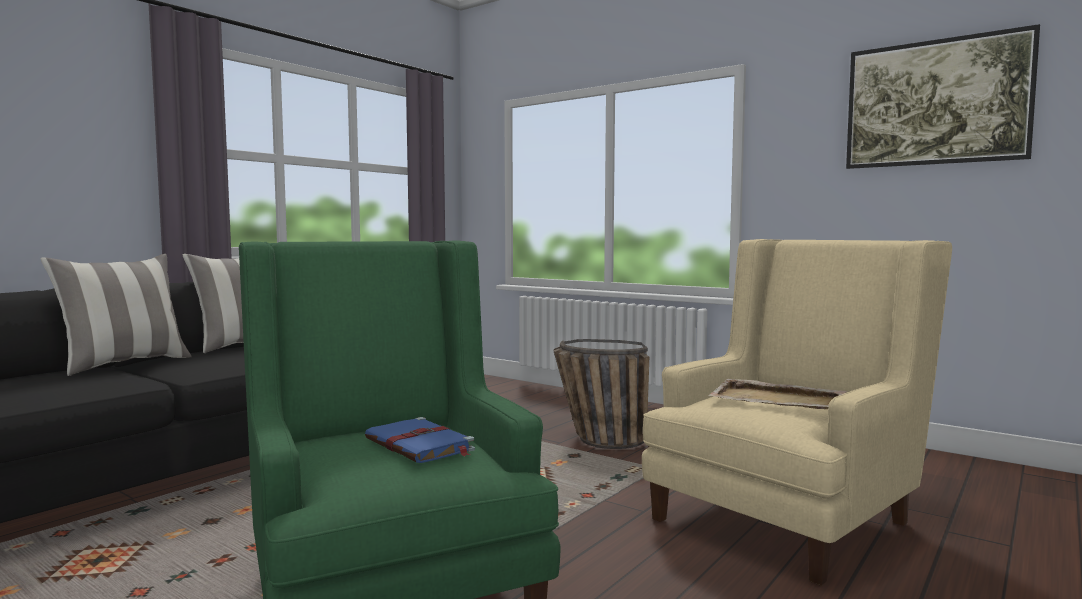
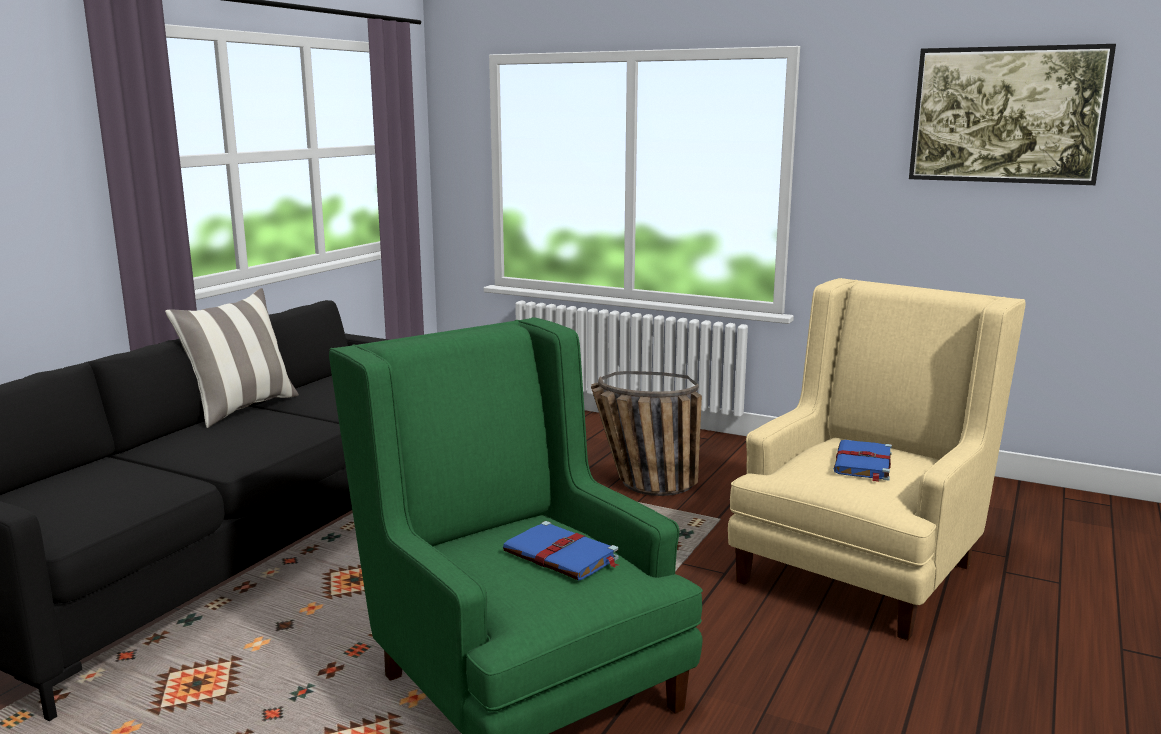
camera: 10 degrees left, 10 degrees up
(124, 364) = (131, 455): pillow -> none
(779, 399) = (863, 463): beige tray -> blue book

